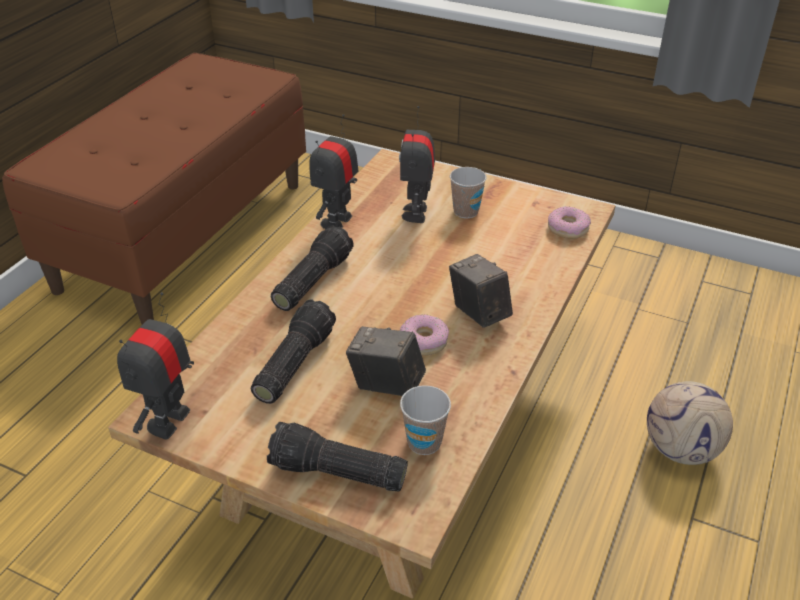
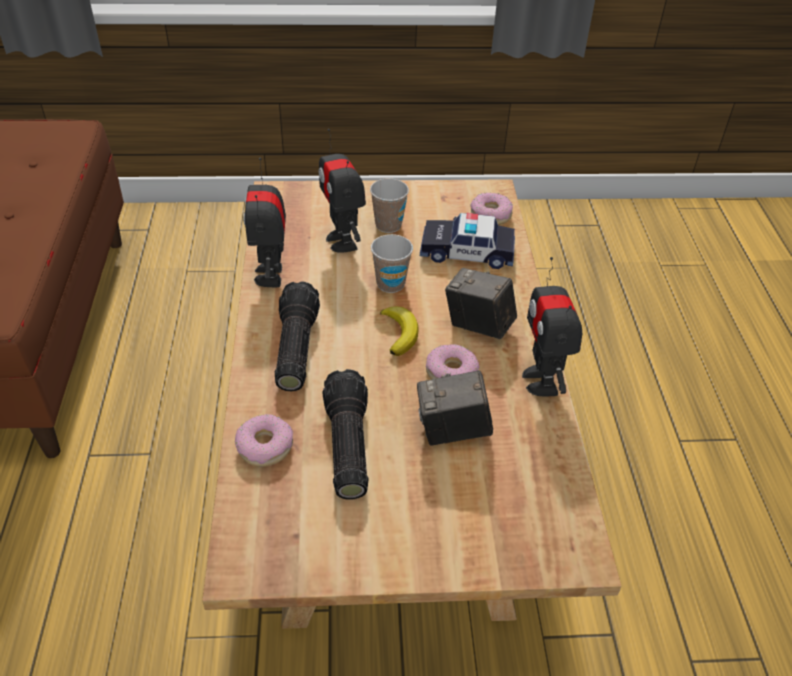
camera: 30 degrees left, 5 degrees up
(169, 421) = (266, 563): toy robot -> toy robot (541, 381)
(233, 342) = (265, 446): none -> donut
(336, 474) = (477, 543): flashlight -> none
(405, 297) = (400, 333): none -> banana
(424, 442) = (530, 475): cup -> cup (390, 284)
(519, 252) = (467, 252): none -> toy car
(681, 450) = (635, 385): football -> none

